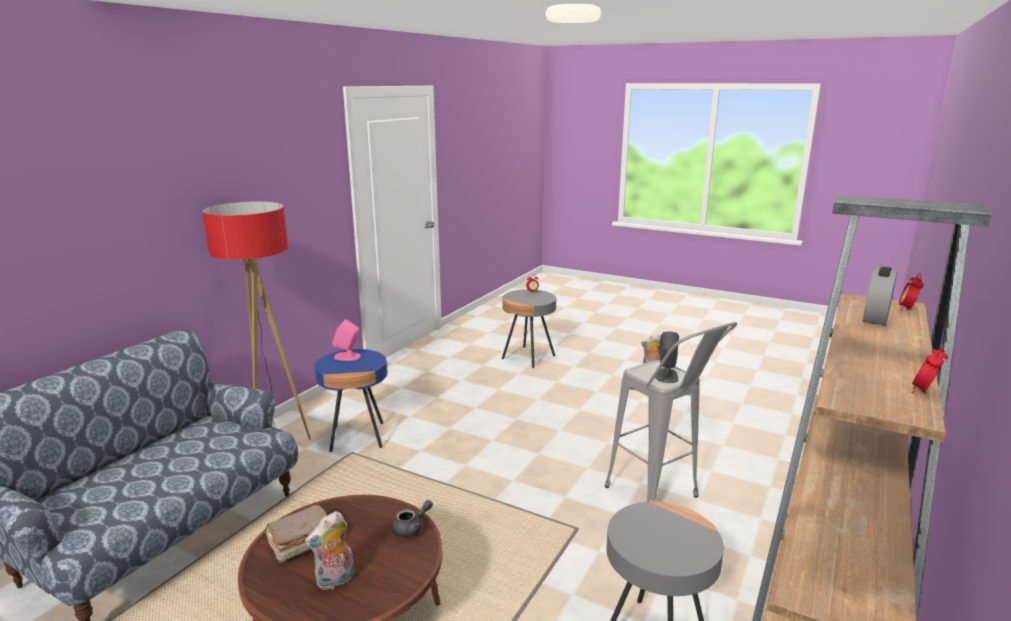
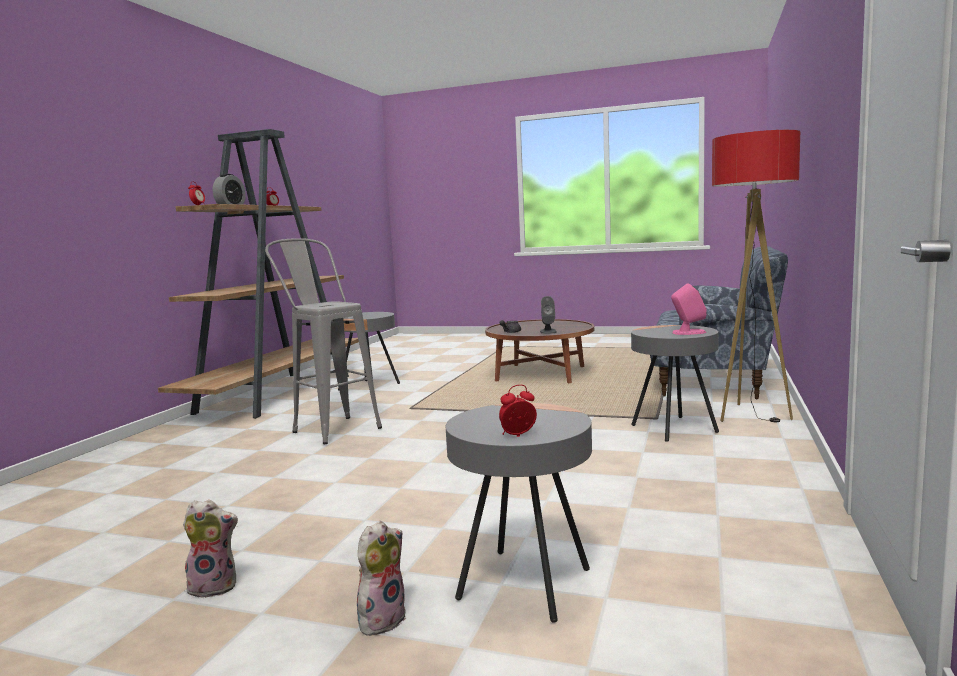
camera: 170 degrees right, 10 degrees down
(300, 543) = (567, 327): brown book -> none
(335, 581) = (533, 325): plush toy -> plush toy (381, 619)
(357, 437) = (674, 429): blue side table -> grey side table
(666, 376) = (322, 304): grey speaker -> grey speaker (548, 331)

